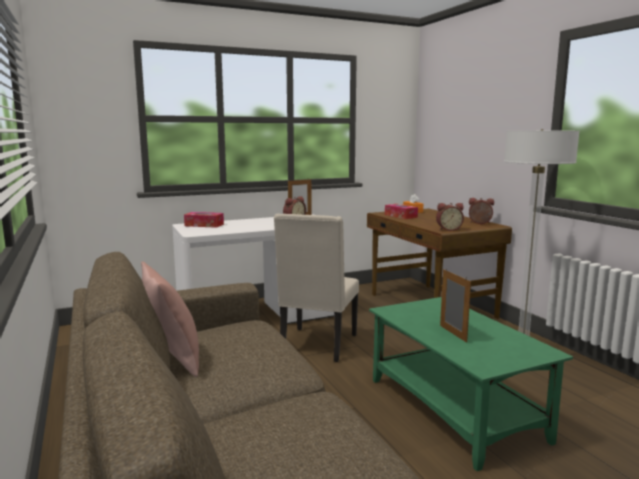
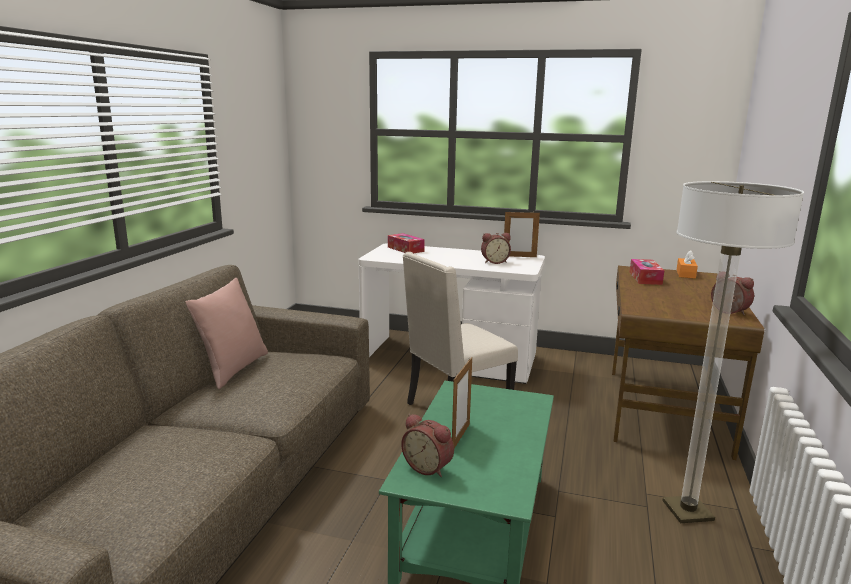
camera: 40 degrees right, 5 degrees up
(448, 229) = (649, 310): alarm clock -> alarm clock (429, 467)

